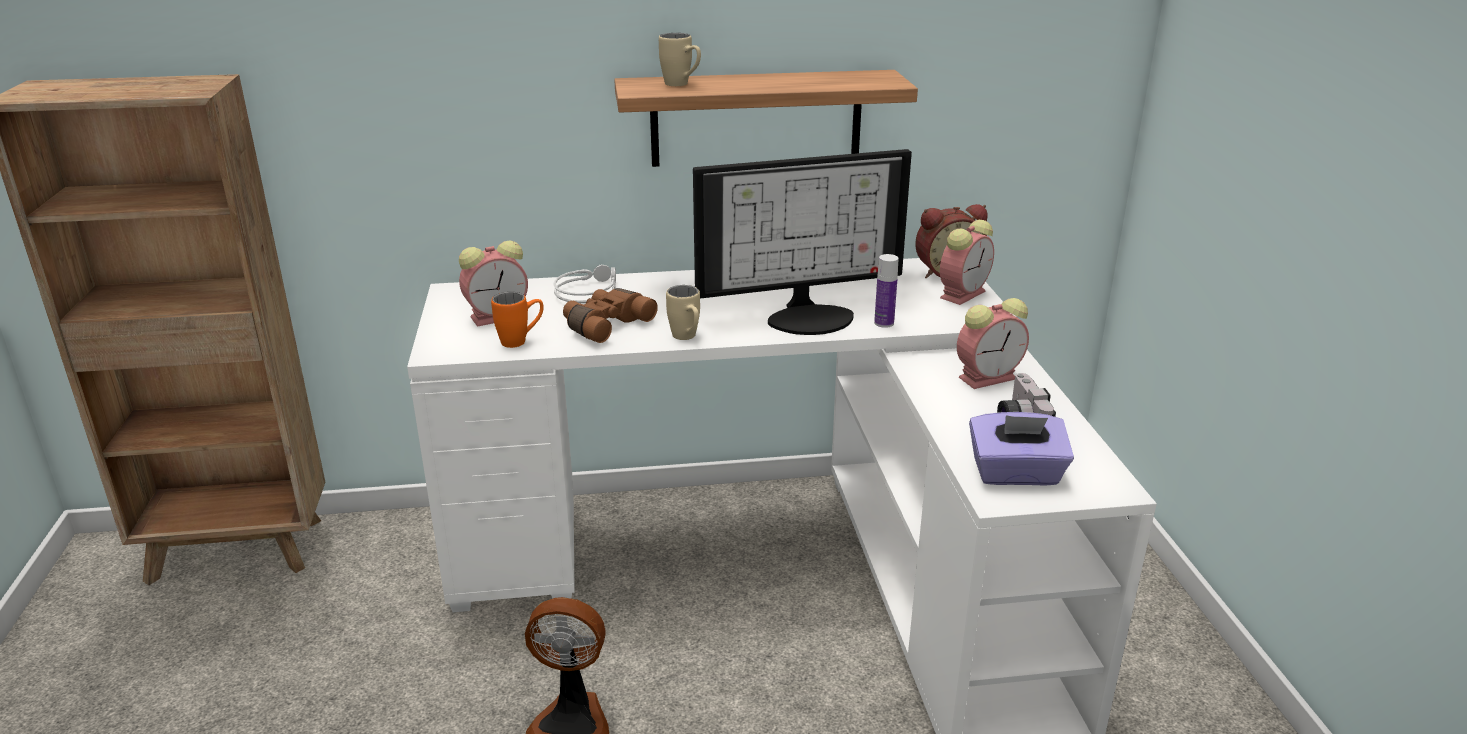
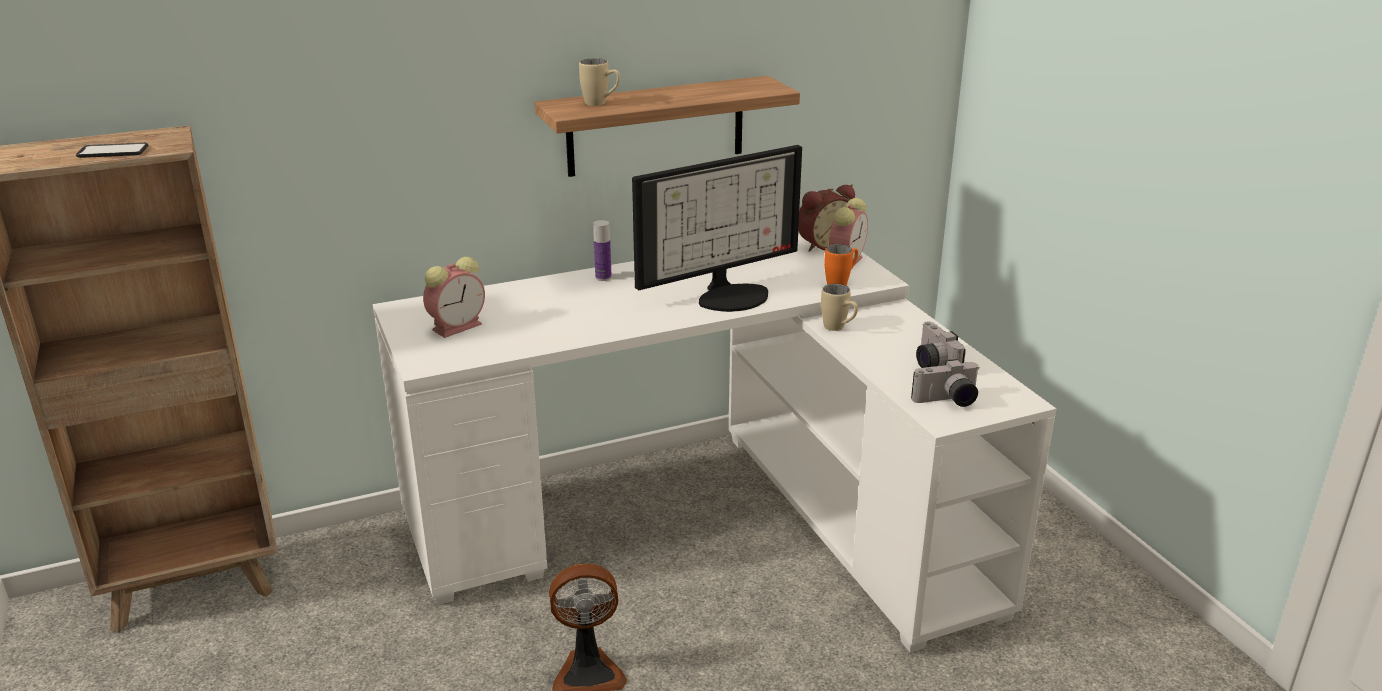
camera: 15 degrees left, 0 degrees up
(139, 92) = (113, 151): none -> phone
(521, 341) = (493, 345): orange mug -> orange mug (841, 283)
(587, 291) = (525, 295): grey headphones -> none
(605, 325) = (560, 323): brown binoculars -> none
(687, 338) = (638, 326): beige mug -> beige mug (839, 329)
(884, 323) = (795, 294): bottle -> bottle (603, 277)
(989, 377) = (892, 328): alarm clock -> none
(1016, 474) = (947, 401): purple tissue box -> camera

